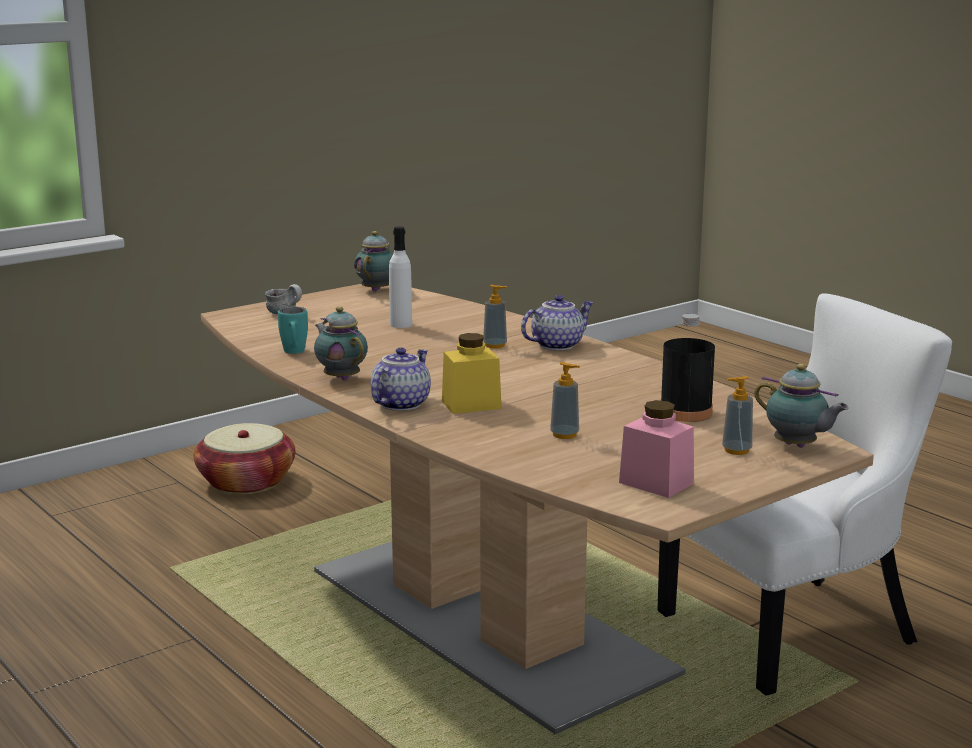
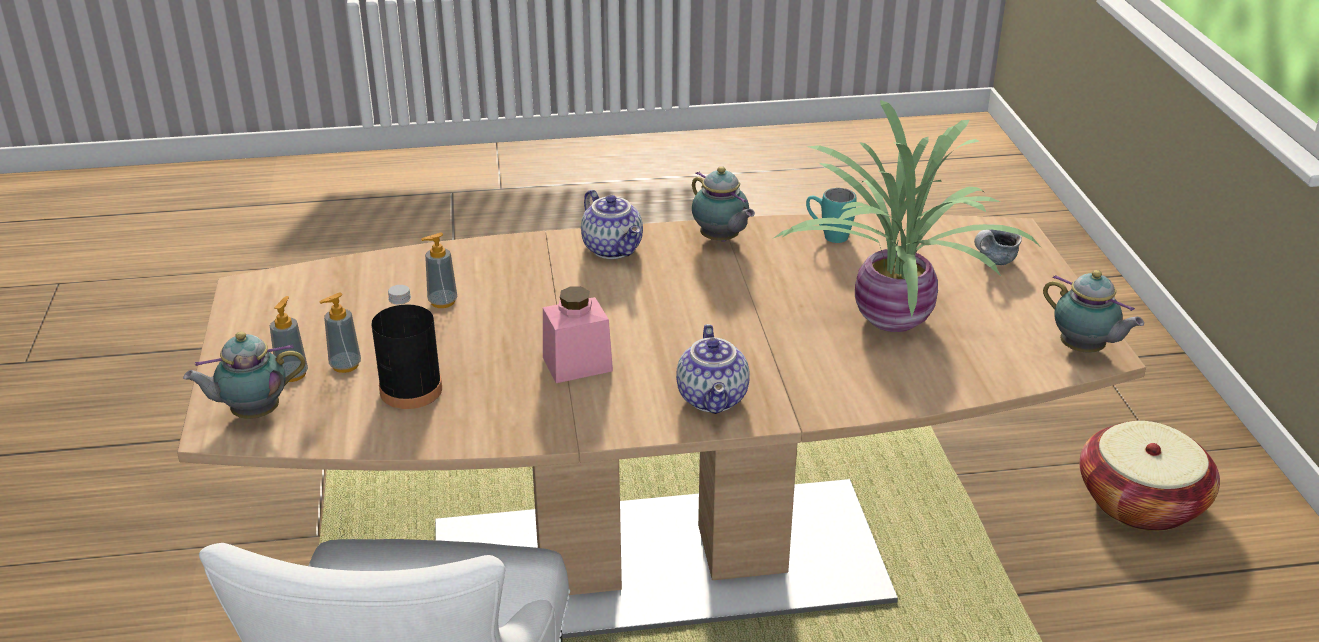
camera: 120 degrees right, 15 degrees up
(341, 378) = (720, 240): teapot -> teapot turned 60 degrees clockwise
(401, 324) = (891, 321): white bottle -> potted plant
(471, 404) = (572, 282): yellow jar -> none
(495, 345) = (750, 356): soap dispenser -> soap dispenser (345, 365)
(656, 483) = (292, 304): pink jar -> pink jar (577, 364)

